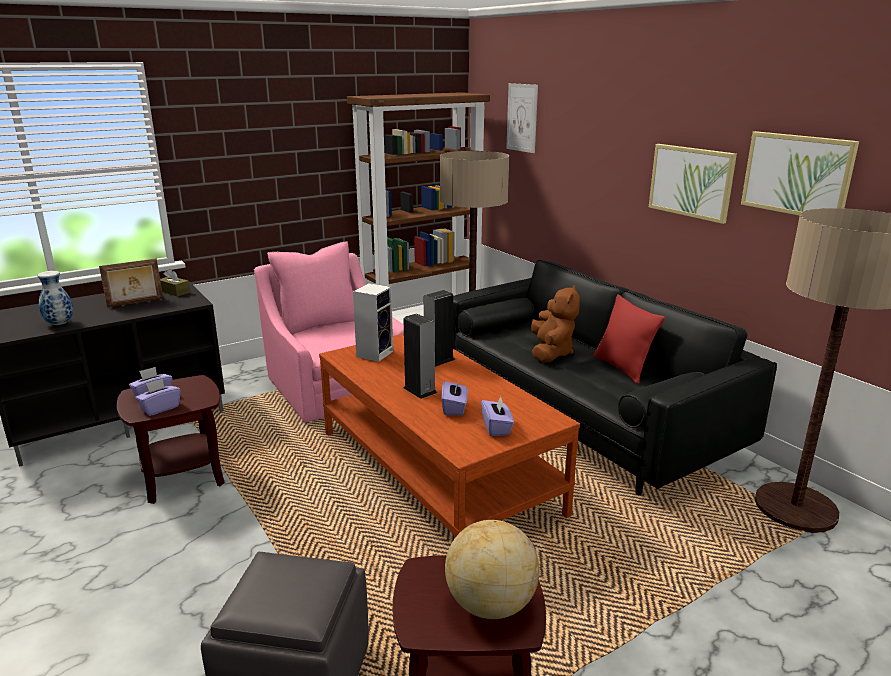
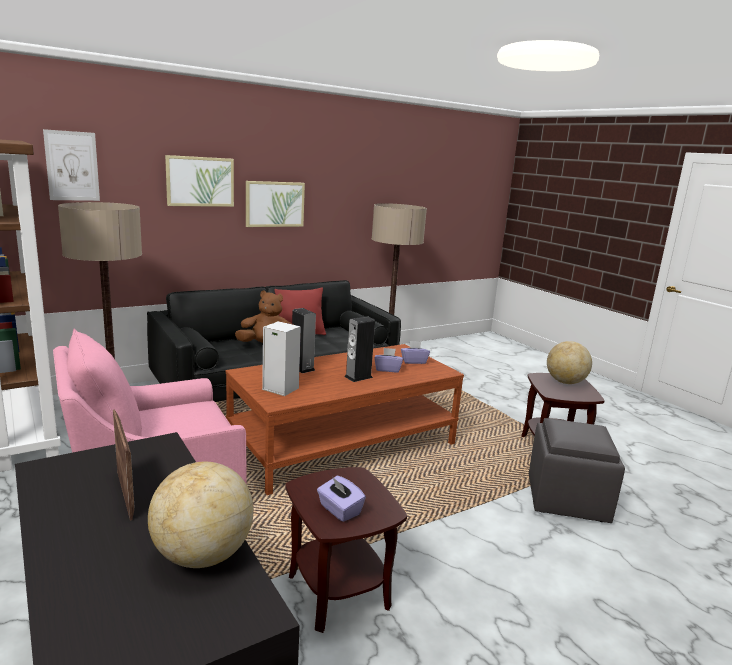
camera: 90 degrees left, 5 degrees down
(59, 323) = (202, 555): vase -> globe
(160, 408) = (373, 500): purple tissue box -> none
(175, 292) = (89, 465): brown tissue box -> none
(797, 175) = (338, 191): picture -> picture (200, 181)

